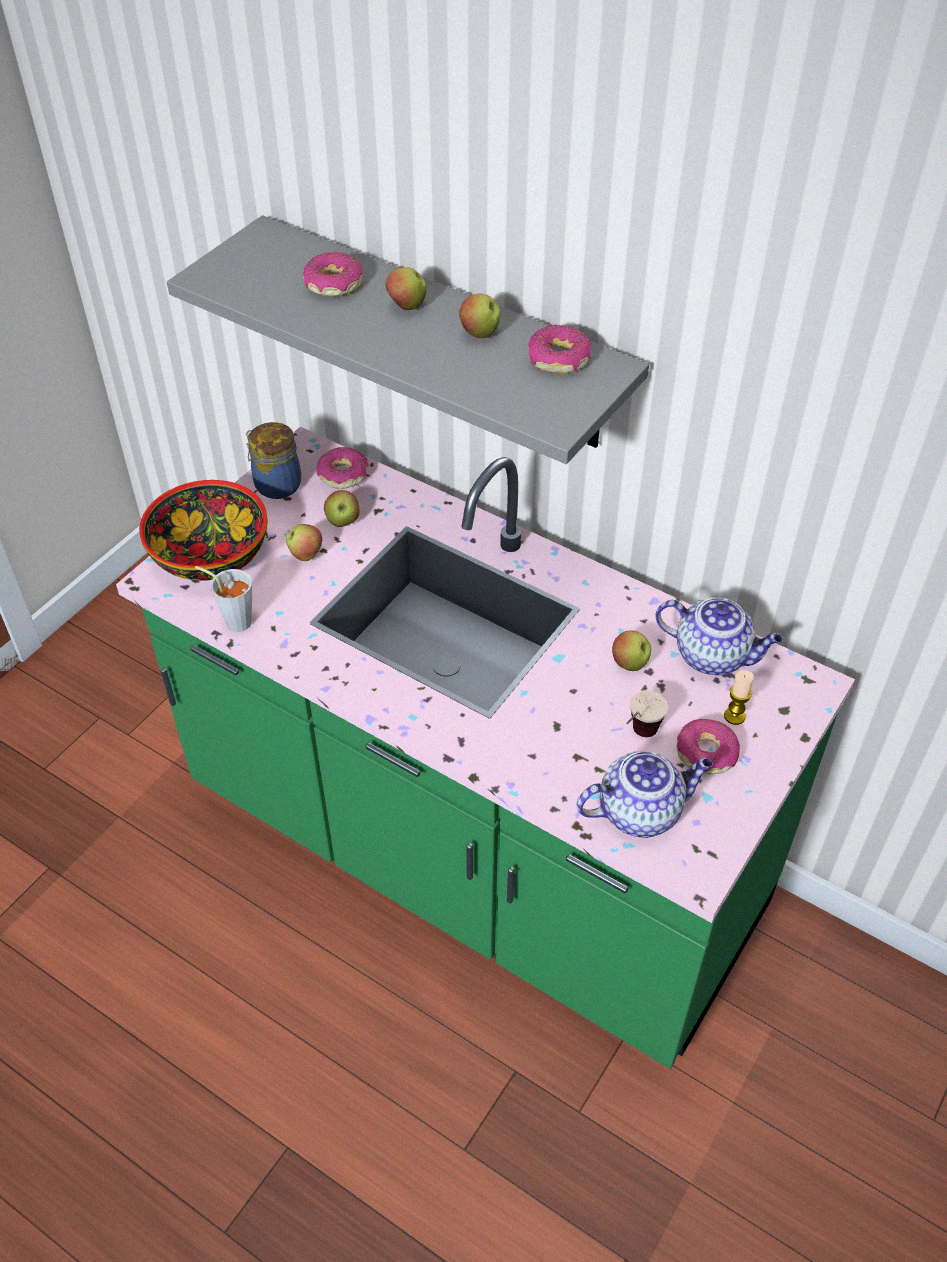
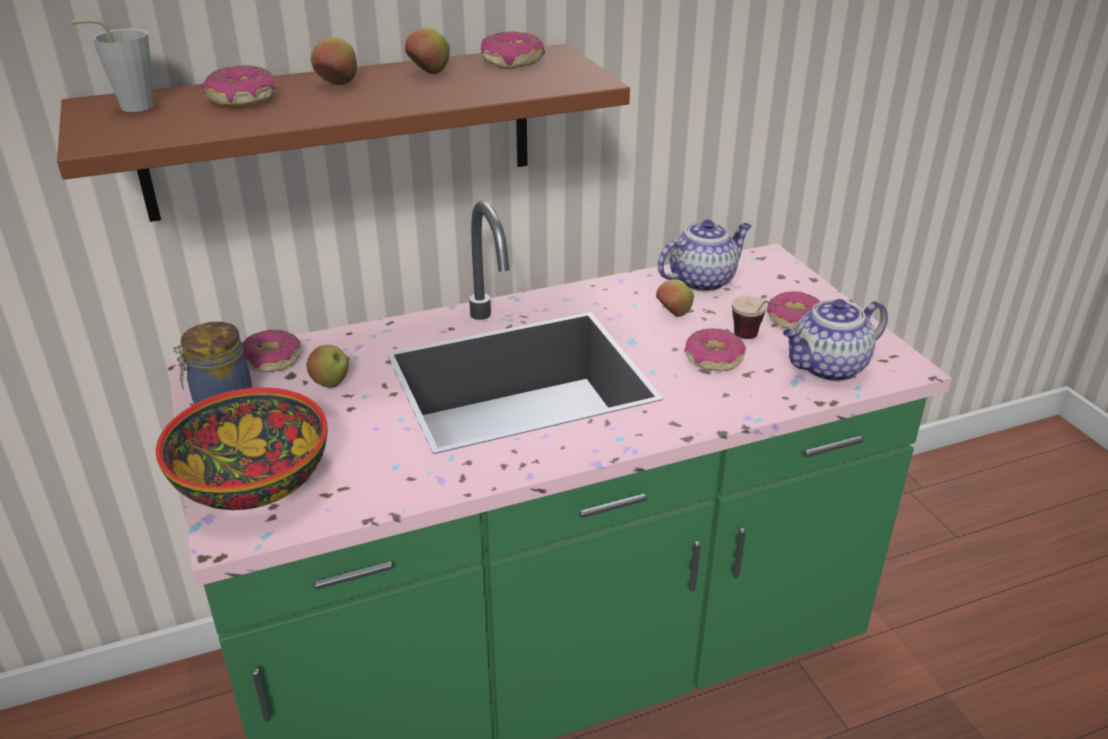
camera: 55 degrees left, 15 degrees down
(233, 620) = (366, 500): grey cup -> grey cup (129, 108)
(306, 555) = (342, 420): apple -> none
(444, 334) = (341, 131): grey shelf -> brown shelf
(580, 723) = (713, 359): none -> donut
(641, 811) = (828, 368): teapot -> teapot turned 135 degrees counterclockwise
(734, 716) = (769, 295): candle -> none

